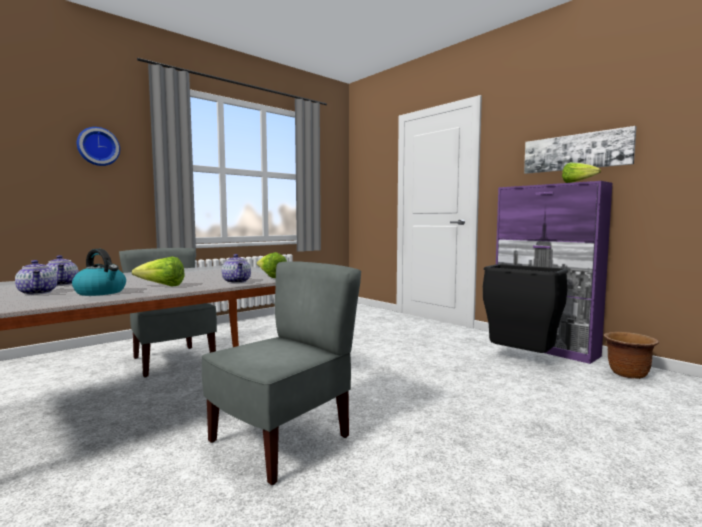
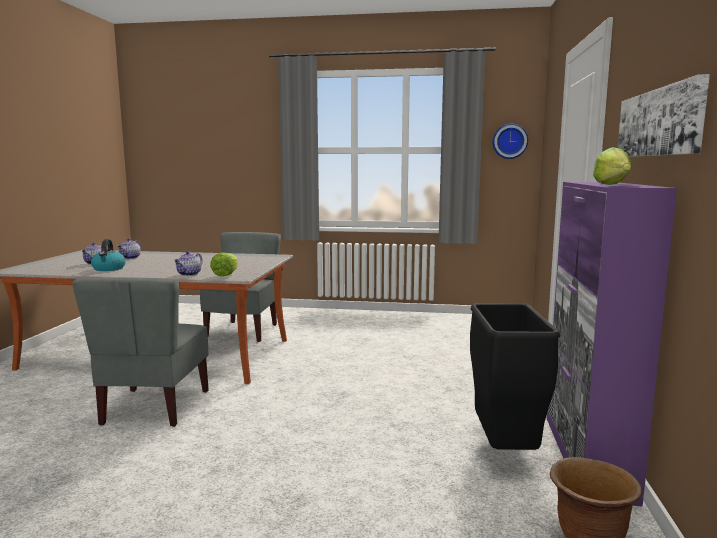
camera: 50 degrees right, 5 degrees up
(98, 146) = (244, 139): wall clock -> wall clock (509, 141)
(162, 286) = (146, 270): lettuce -> none
(282, 440) = (154, 407): grey chair -> grey chair turned 90 degrees clockwise

